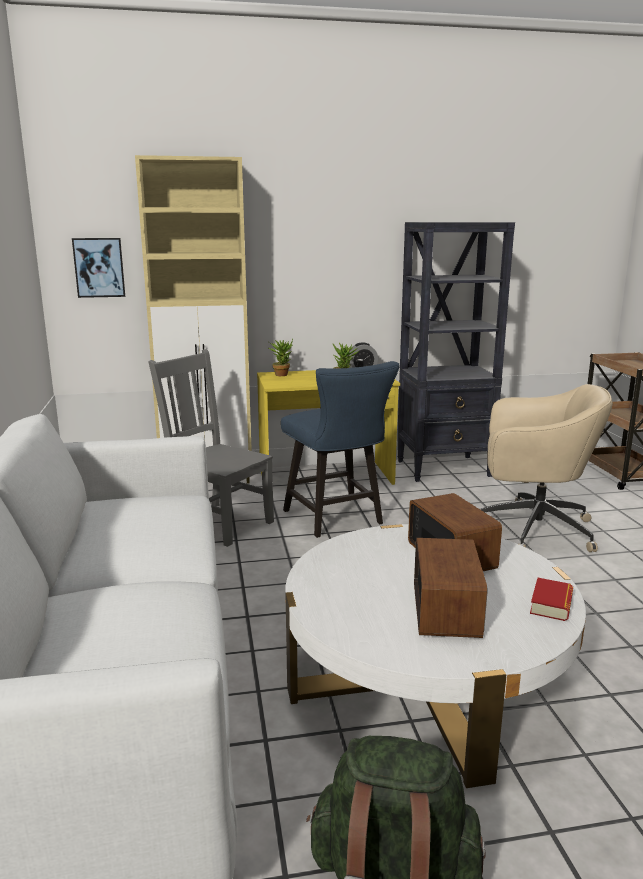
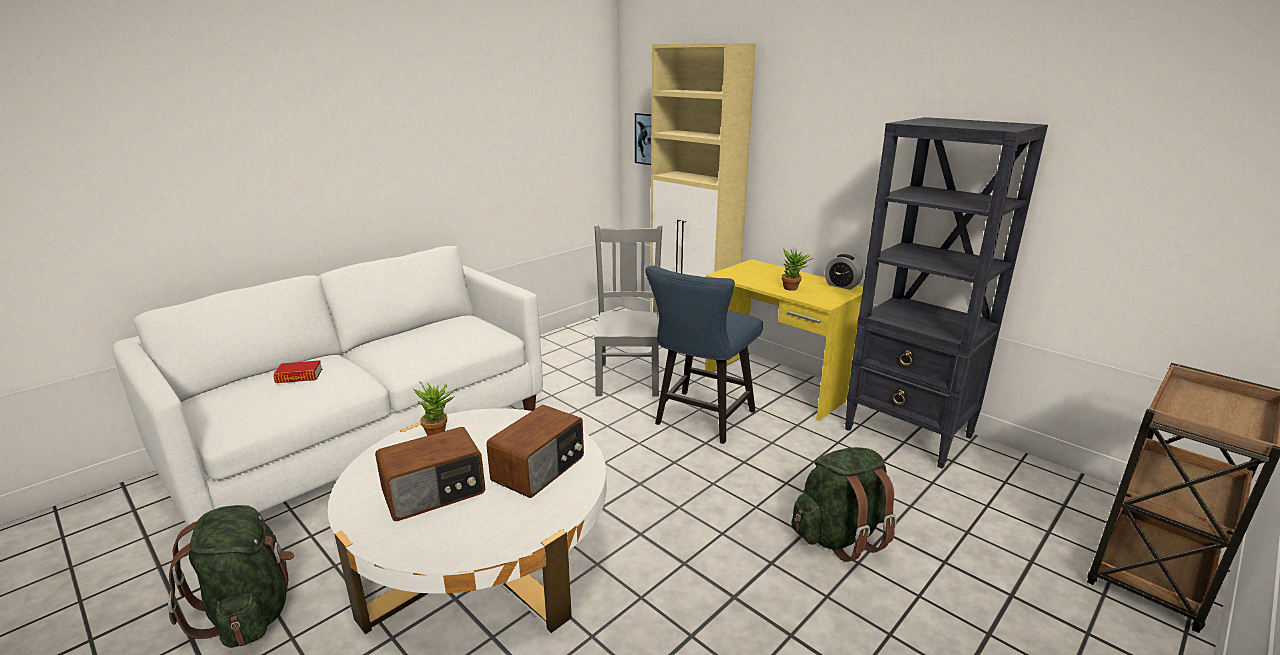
camera: 55 degrees right, 5 degrees up
(282, 374) = (762, 267): potted plant -> potted plant (440, 431)
(532, 529) = (839, 536): beige office chair -> green backpack
(551, 604) = (479, 544): book -> book (299, 376)

